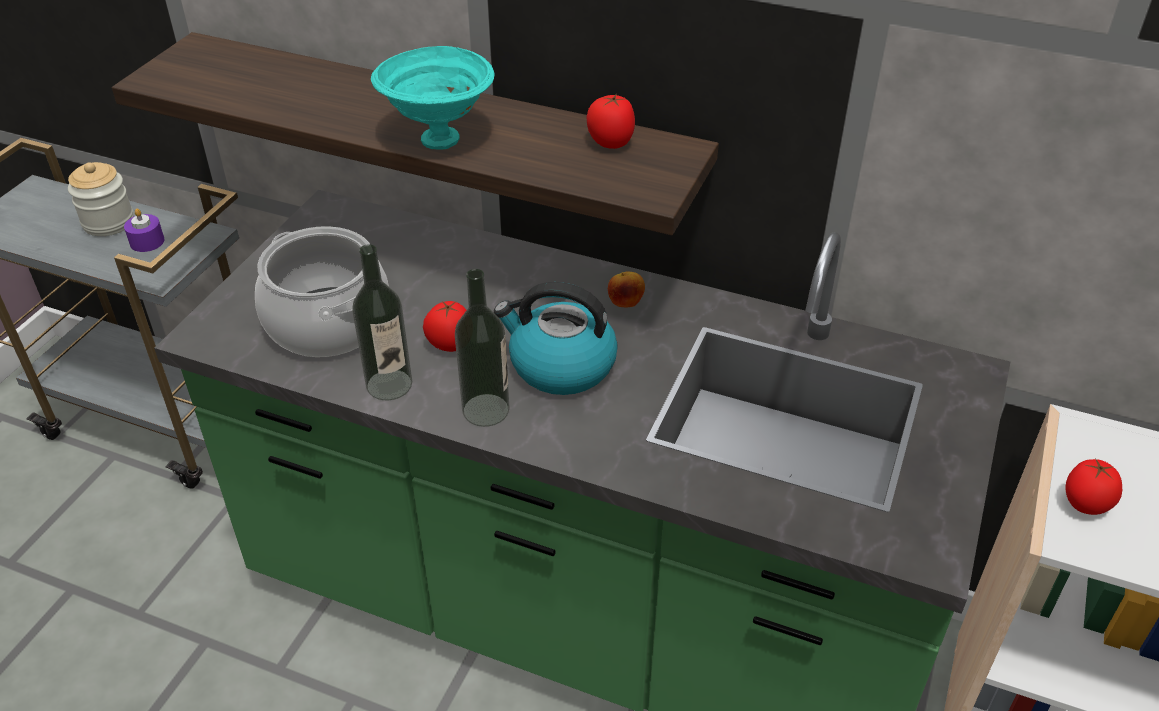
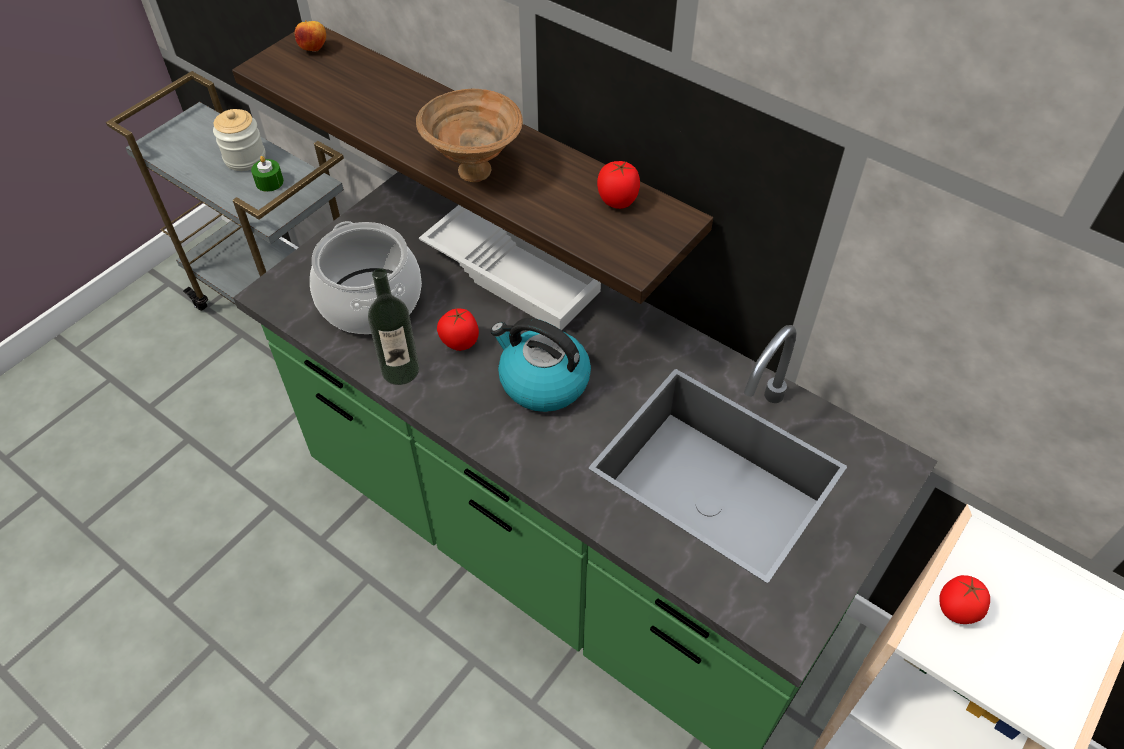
camera: 15 degrees right, 10 degrees up
(147, 241) = (269, 182): purple candle -> green candle
(437, 139) = (472, 170): turquoise bowl -> brown bowl
(486, 410) = (468, 410): bottle -> none
(488, 266) = (515, 272): none -> white tray
(625, 303) = (617, 332): apple -> apple (314, 49)

